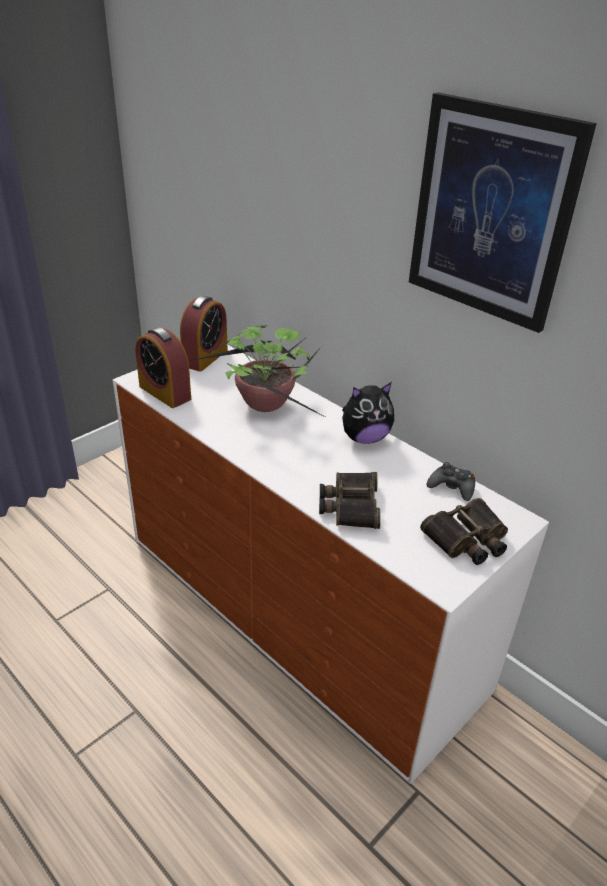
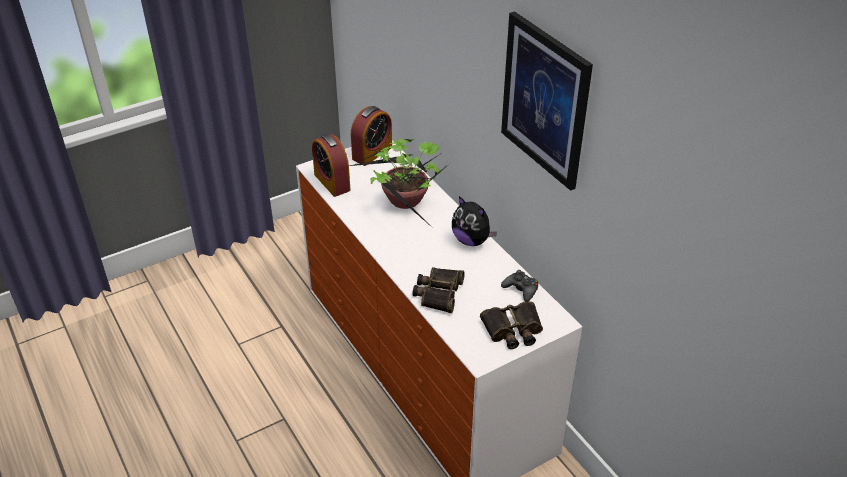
camera: 15 degrees right, 5 degrees up
(364, 438) = (471, 240): plush toy -> plush toy turned 45 degrees clockwise

